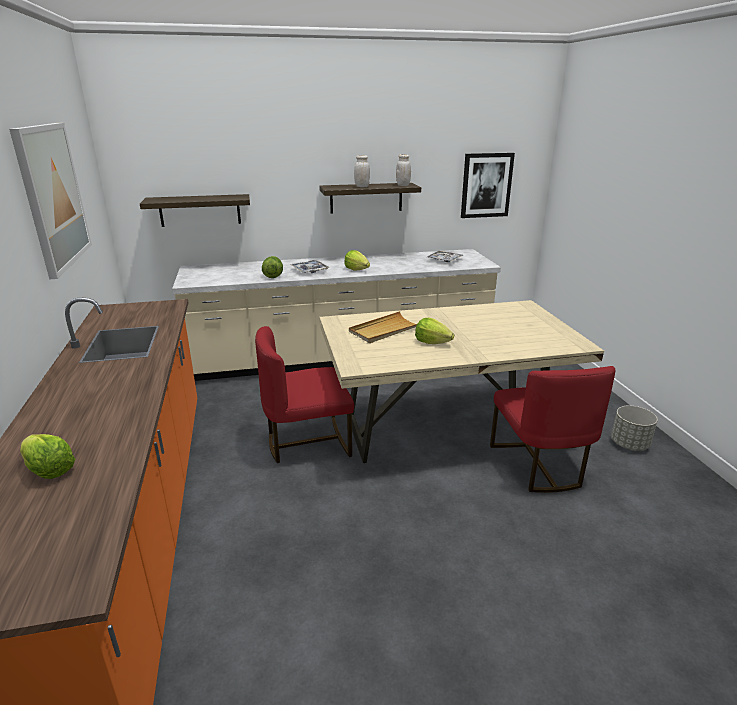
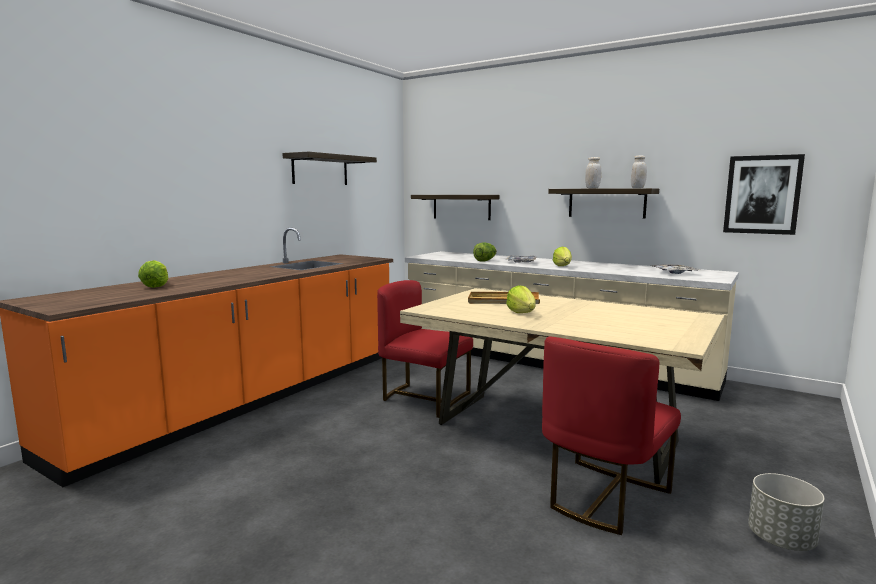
camera: 45 degrees right, 15 degrees down
(53, 196) = (320, 170): picture -> shelf

